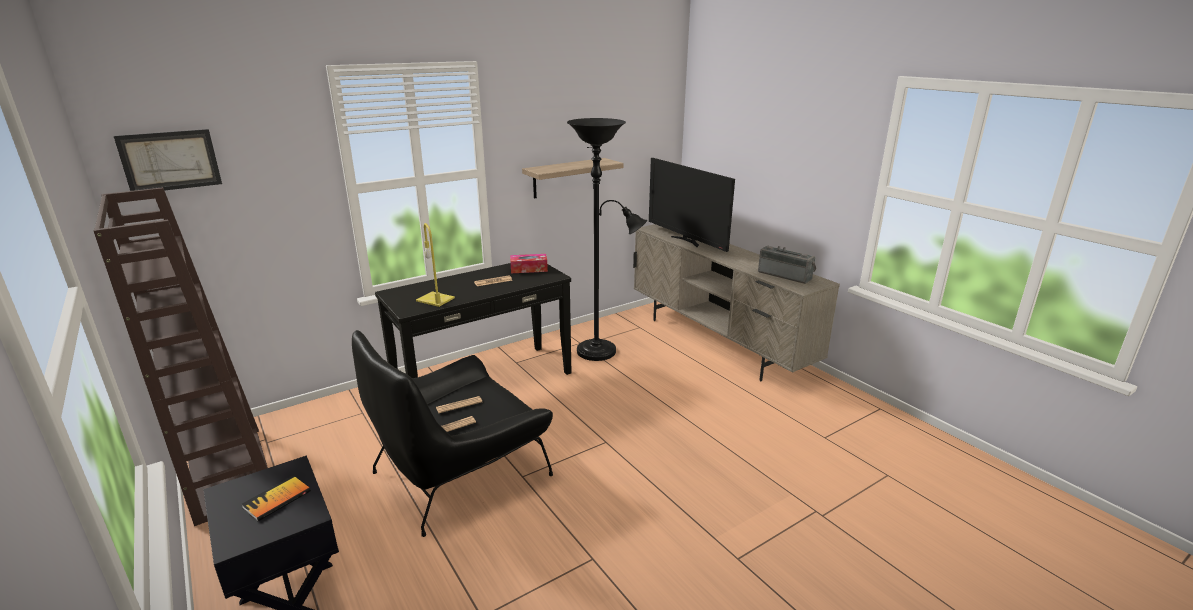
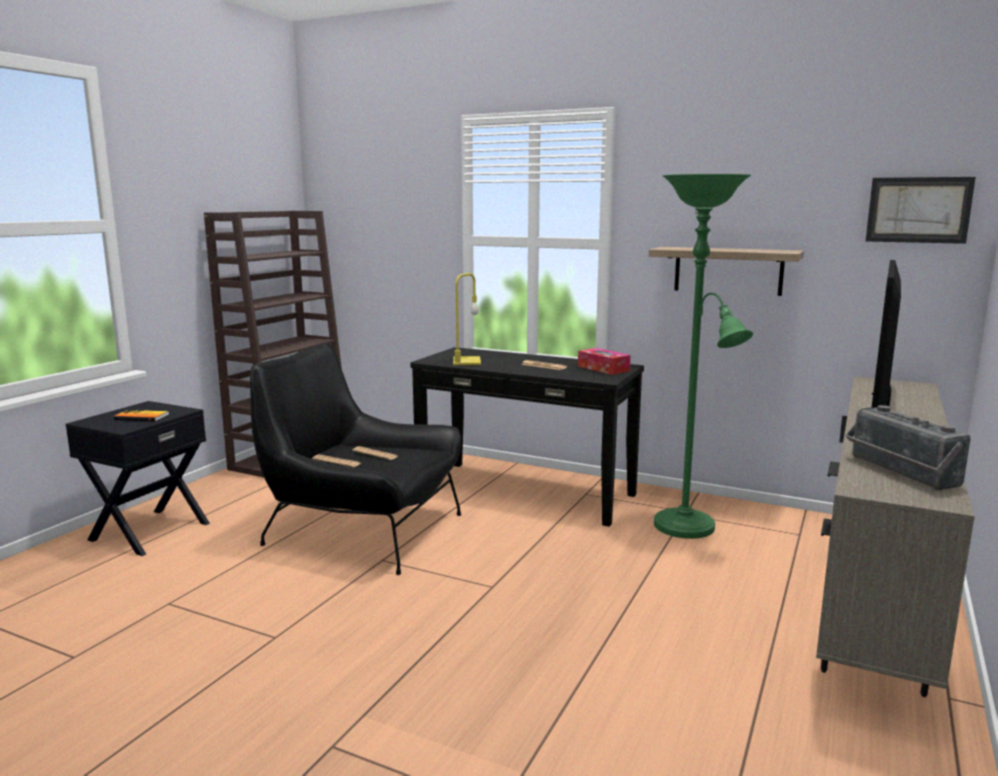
camera: 60 degrees right, 10 degrees down
(170, 160) = (346, 194): picture -> picture (918, 210)
(602, 351) = (689, 529): black floor lamp -> green floor lamp
(785, 275) = (899, 472): radio -> radio turned 150 degrees clockwise

